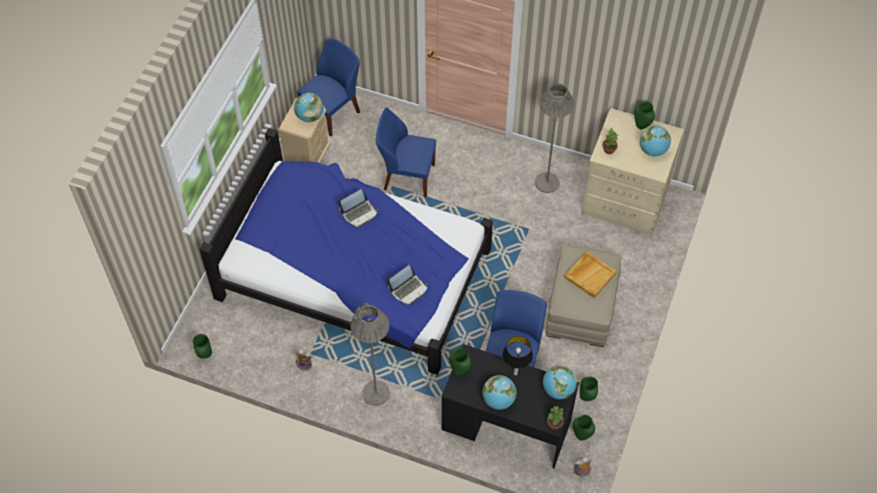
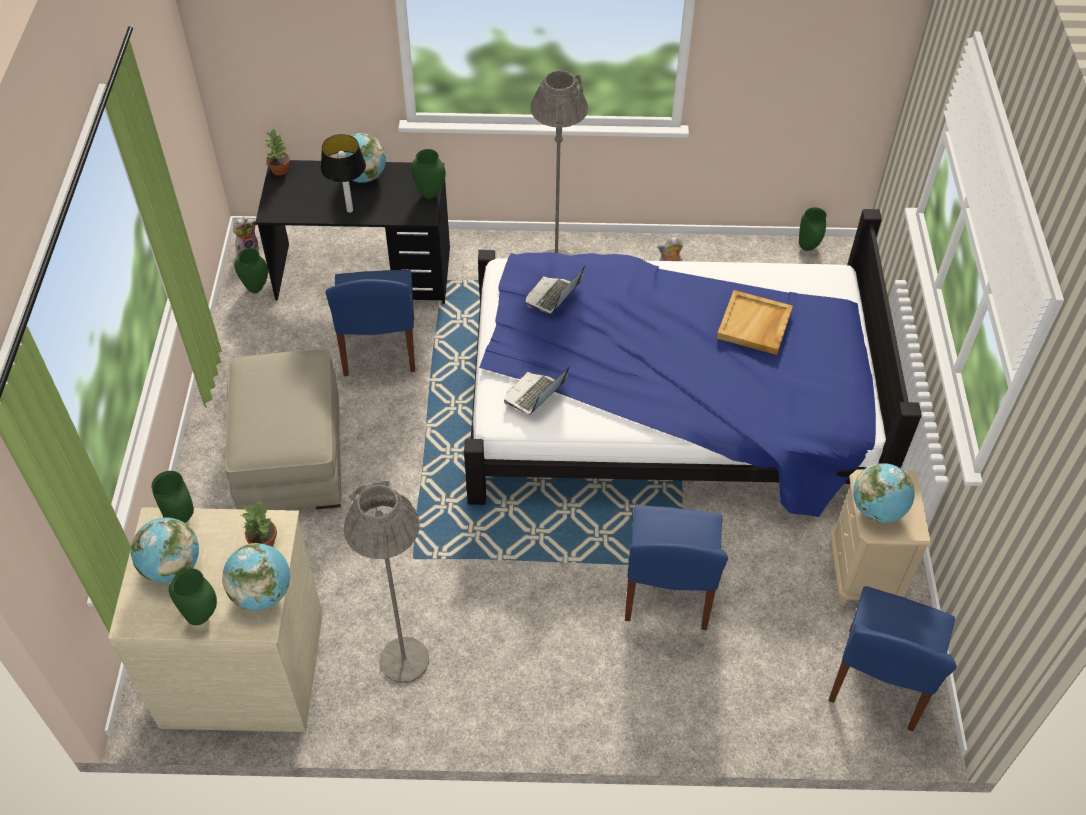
camera: 160 degrees right, 5 degrees down
(359, 213) = (689, 383): laptop -> laptop (534, 395)
(407, 176) = (668, 591): blue chair -> blue chair turned 105 degrees clockwise
(558, 390) = (283, 206): globe -> globe (262, 593)
(586, 397) = (258, 333): green vase -> green vase (182, 518)
(589, 275) = (273, 414): beige tray -> beige tray (754, 325)

